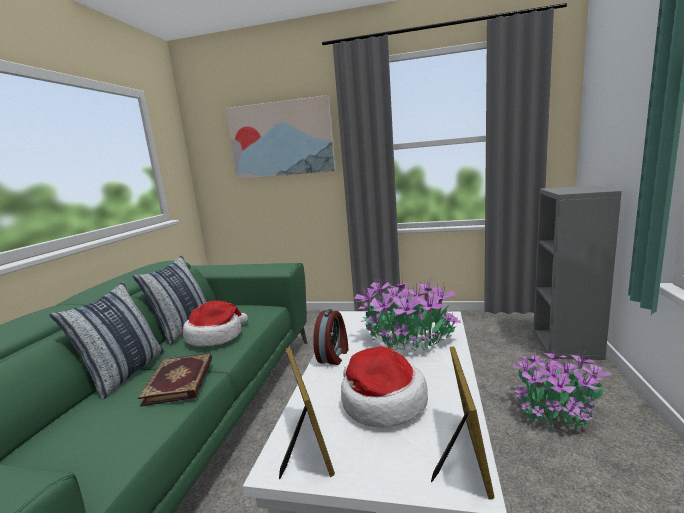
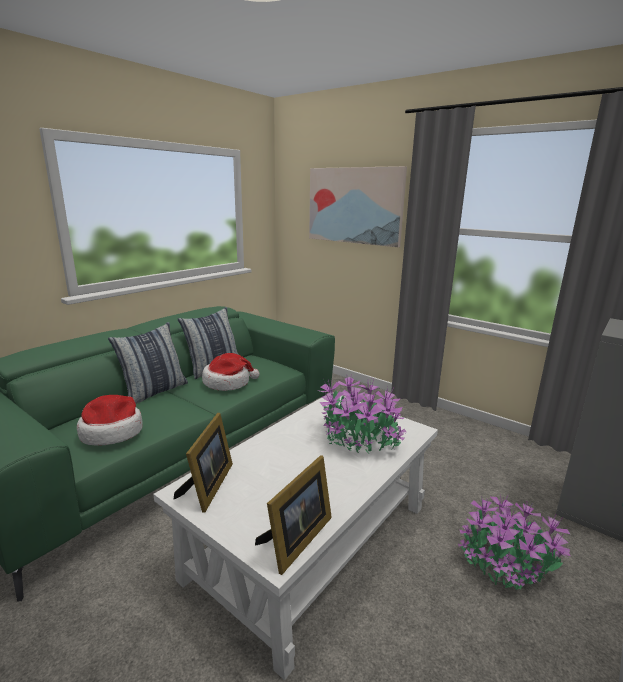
camera: 25 degrees right, 5 degrees up
(181, 380) = (180, 410): book -> none
(334, 355) = (288, 430): alarm clock -> none
(381, 402) = (283, 479): hat -> hat (112, 432)

